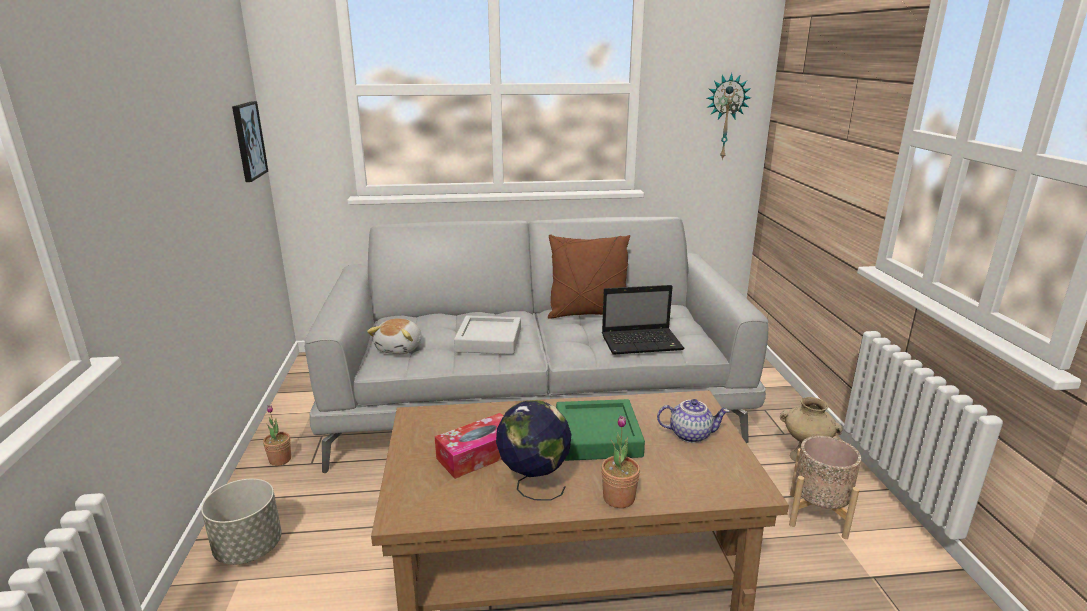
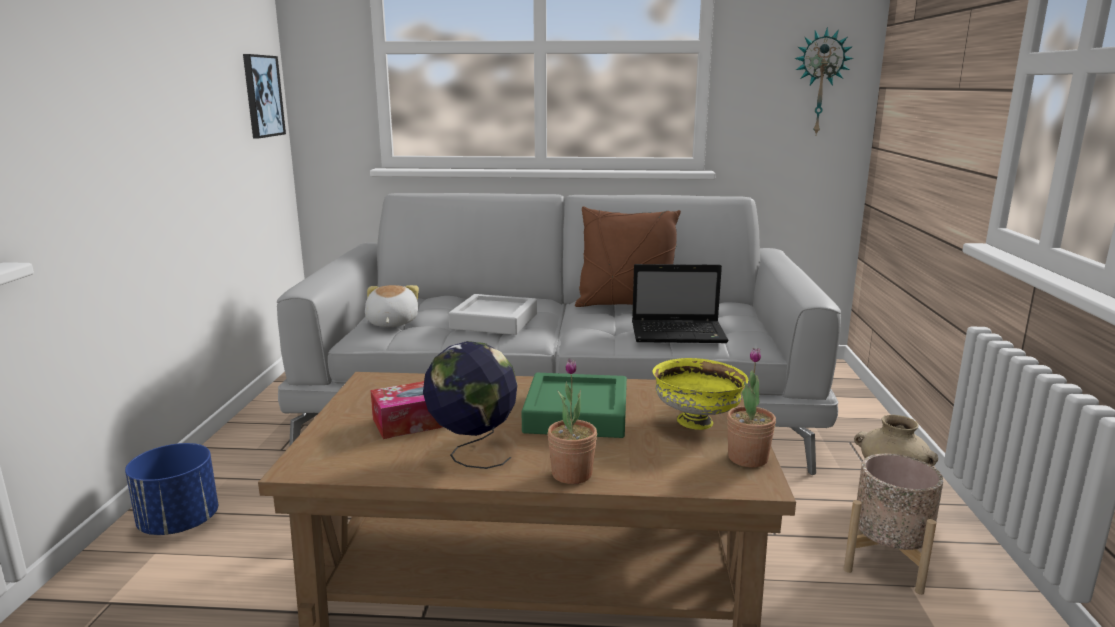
camera: 10 degrees right, 5 degrees down
(249, 548) = (179, 524): grey planter -> blue planter
(280, 459) = (249, 443): potted plant -> potted plant (747, 458)
(400, 348) = (391, 323): plush toy -> plush toy turned 150 degrees clockwise
(690, 434) = (696, 421): teapot -> yellow bowl

